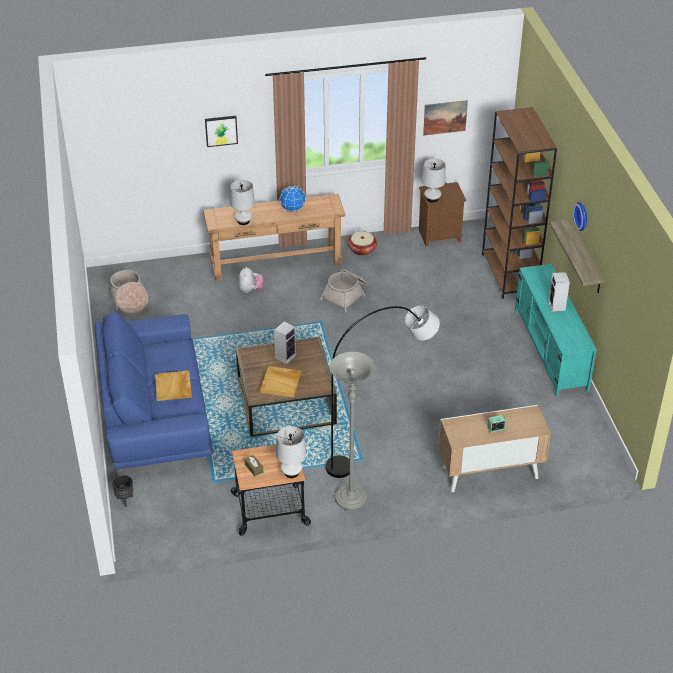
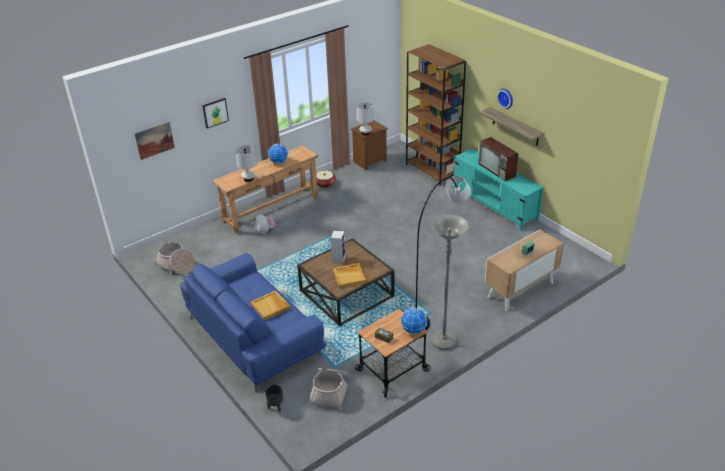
camera: 25 degrees left, 5 degrees down
(291, 472) = (413, 330): white table lamp -> globe
(346, 295) = (336, 213): basket -> basket (330, 391)
(445, 117) = (361, 72): picture -> picture (154, 140)
(557, 306) = (497, 170): speaker -> television

